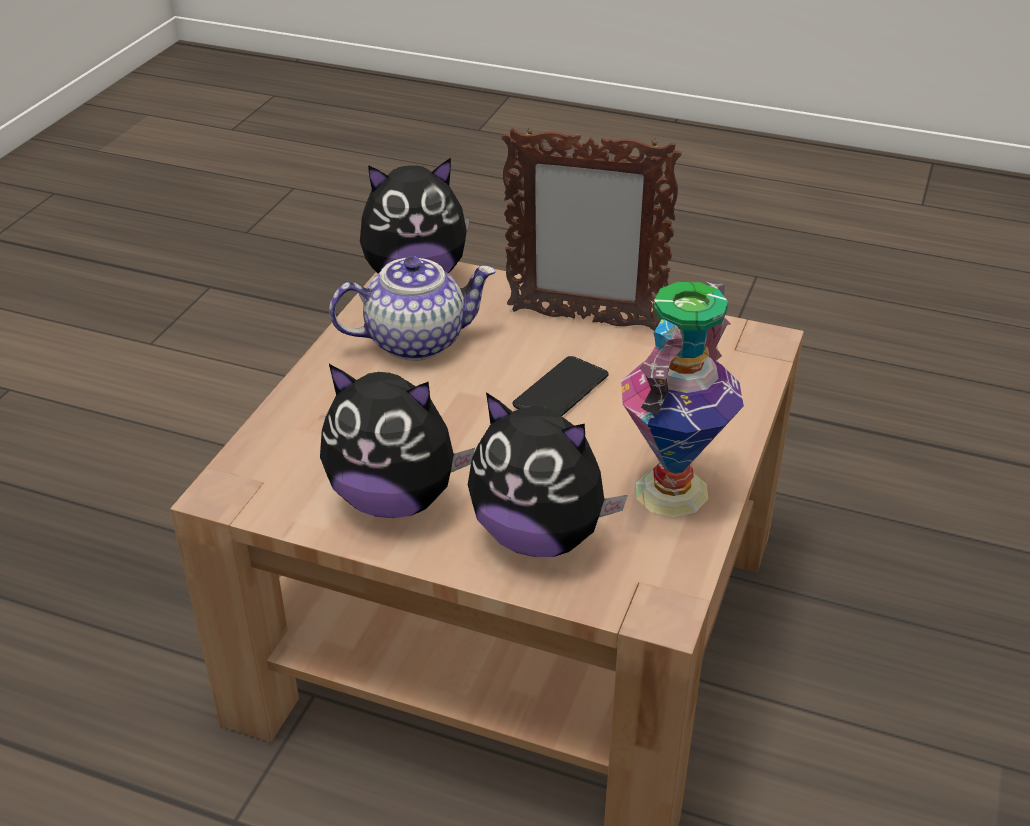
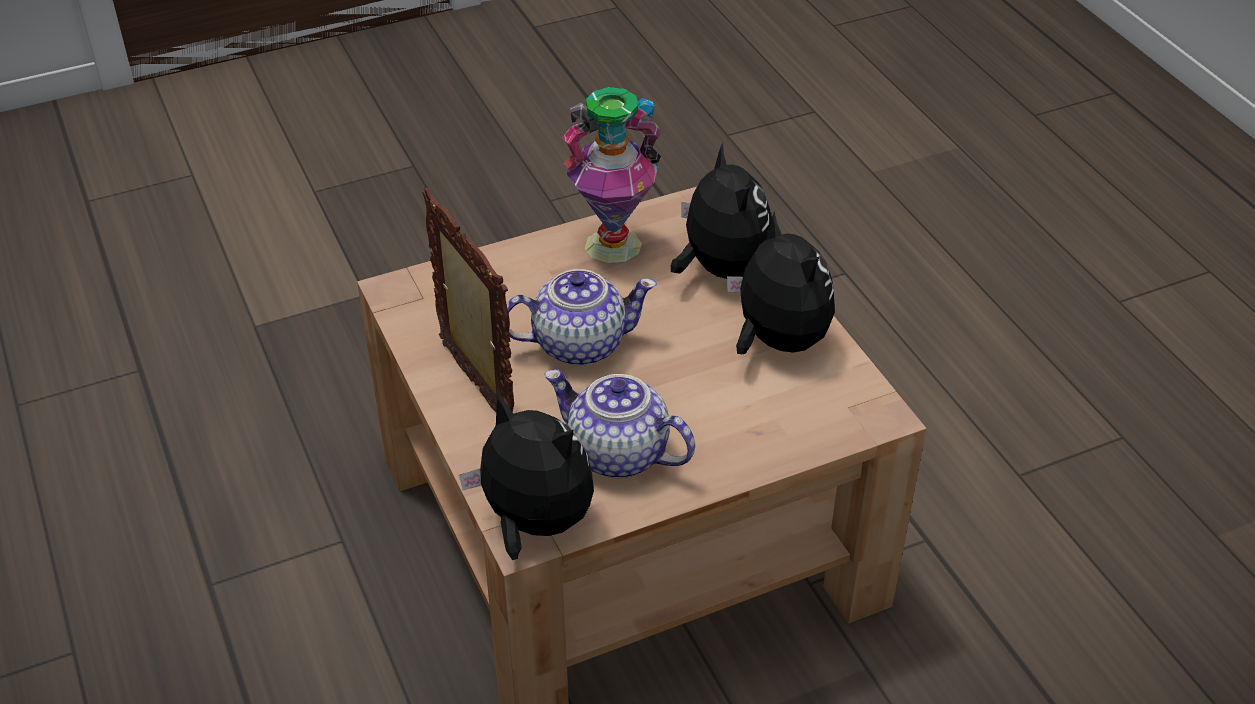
camera: 135 degrees left, 5 degrees up
(561, 391) = (578, 343): phone -> teapot

